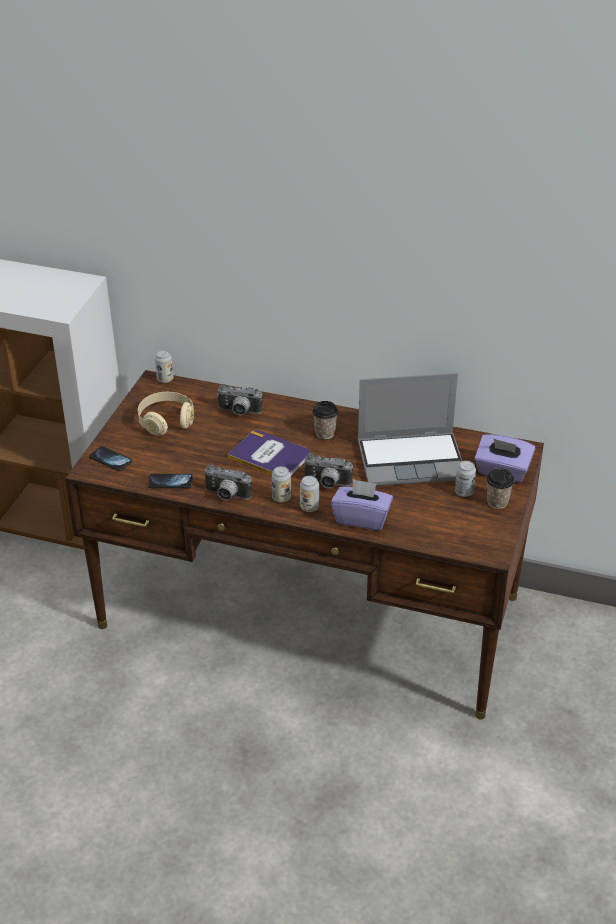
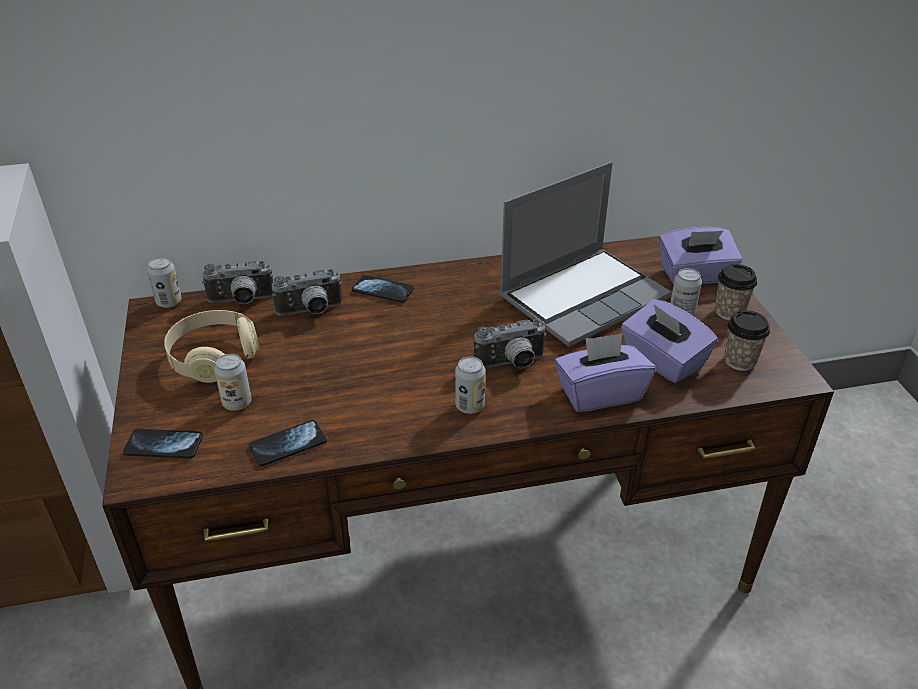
camera: 30 degrees left, 0 degrees up
(226, 496) = (389, 433): camera -> camera (241, 301)
(270, 455) = (403, 354): book -> none
(291, 413) = (382, 290): none -> phone
(309, 507) = (519, 404): can -> can (237, 403)
(325, 433) = (448, 301): cup -> cup (739, 361)
(419, 515) = (662, 361): none -> purple tissue box

